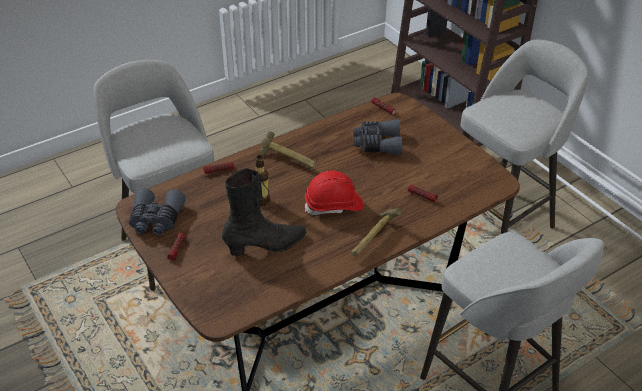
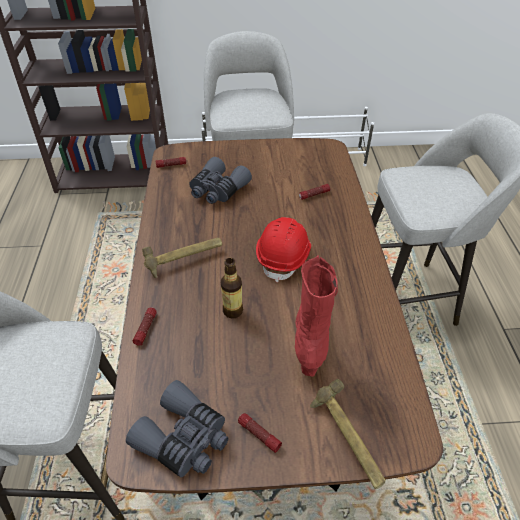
camera: 60 degrees left, 5 degrees up
(266, 246) = (311, 338): black boot -> red boot
(373, 239) = (352, 250): hammer -> hammer (346, 440)

